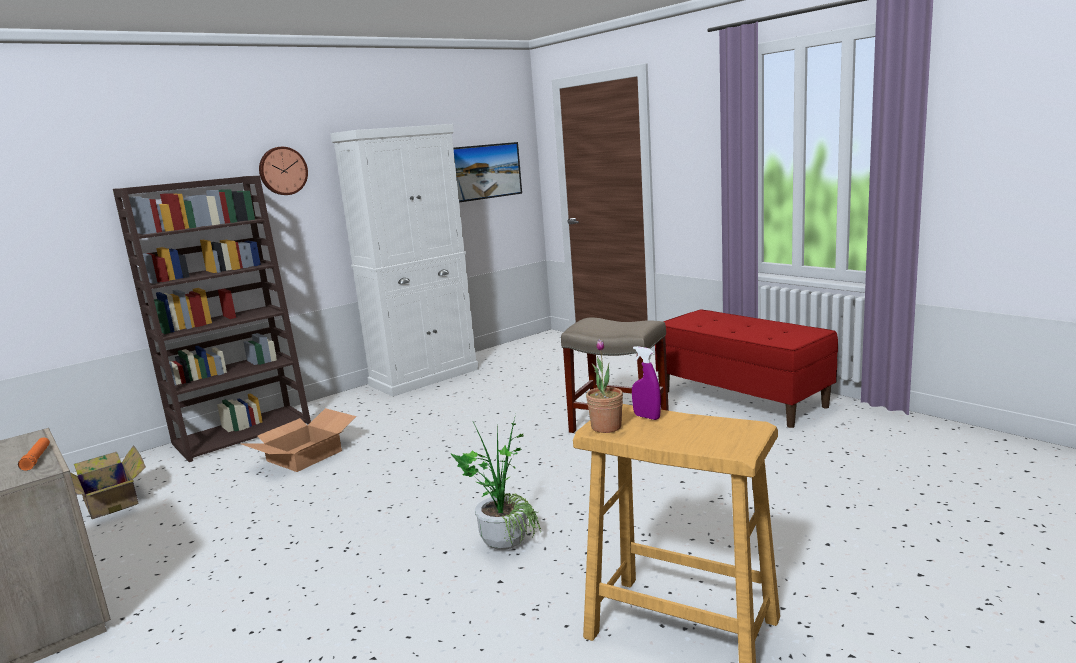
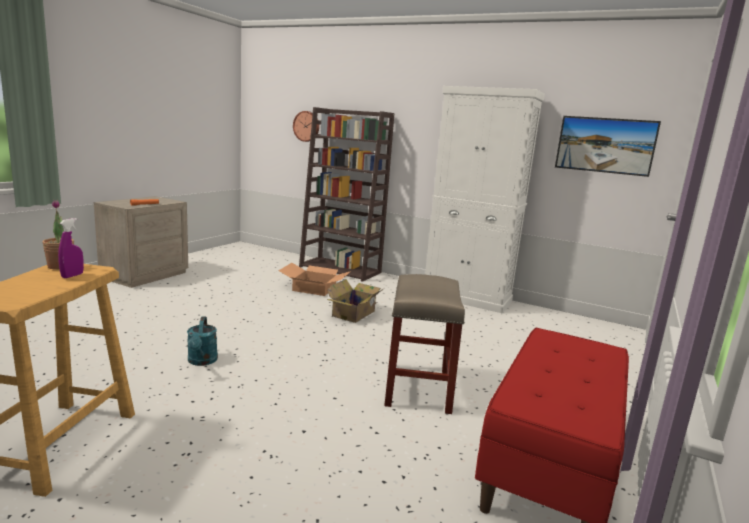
camera: 65 degrees right, 0 degrees up
(111, 500) = (253, 262): cardboard box -> cardboard box (355, 313)
(282, 171) = (420, 113): wall clock -> wall clock (307, 126)
(504, 539) = (202, 361): potted plant -> turquoise watering can

